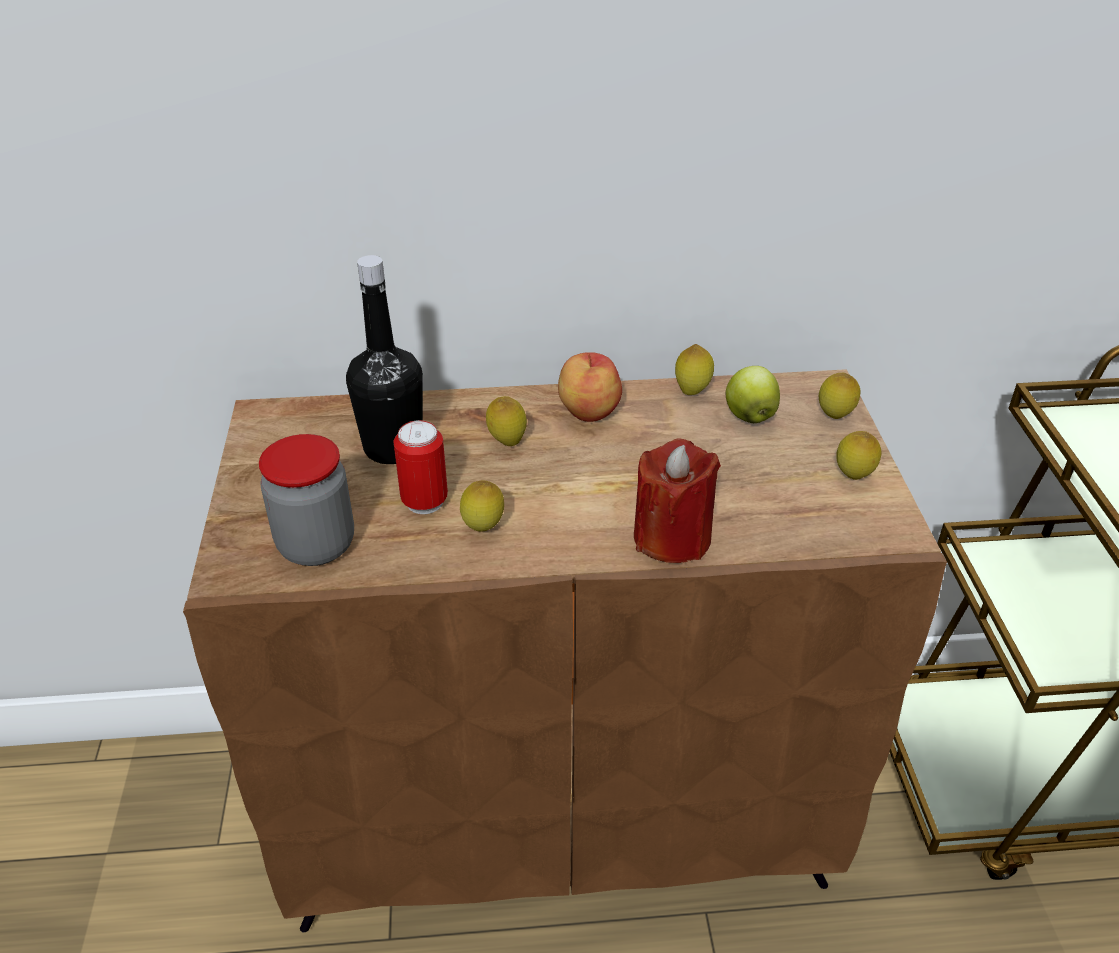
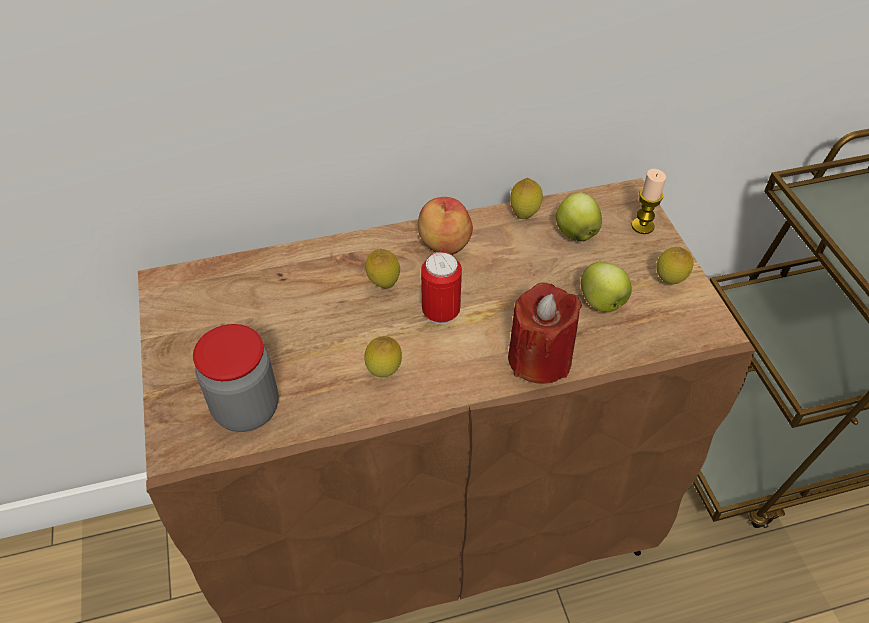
camera: 10 degrees left, 10 degrees up
(393, 447) = (288, 302): black bottle -> none
(424, 502) = (328, 352): can -> can (441, 313)
(764, 491) = (602, 304): none -> apple
(834, 418) = (642, 226): lemon -> candle

